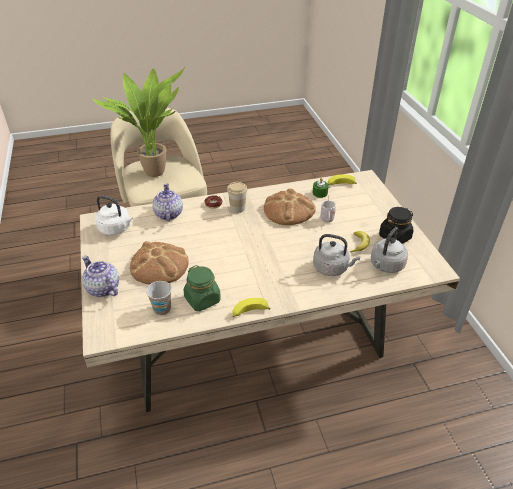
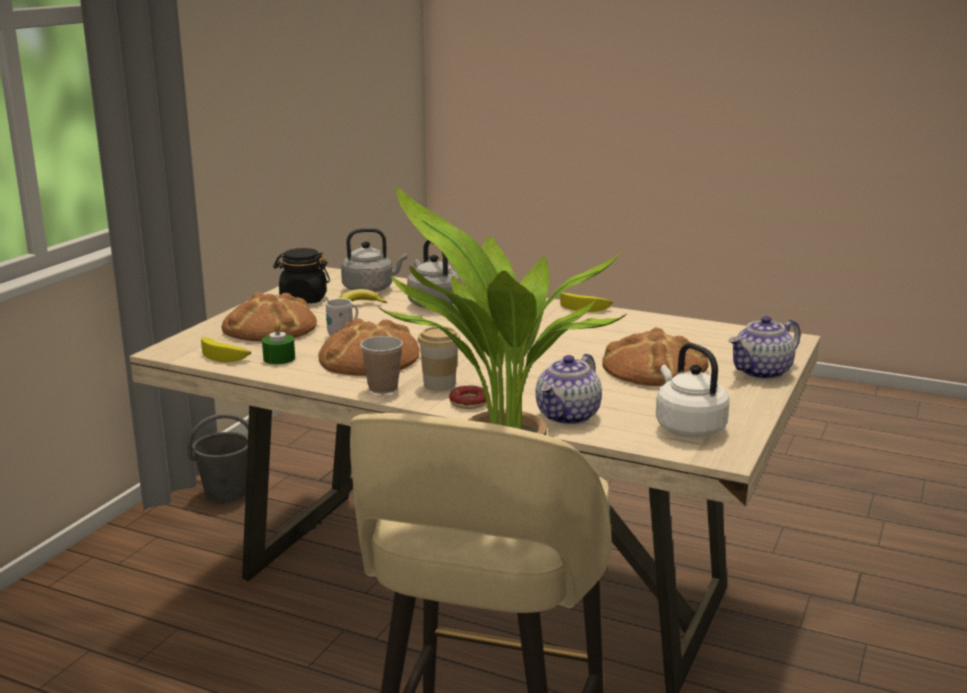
camera: 140 degrees left, 20 degrees down
(102, 288) = (762, 372): teapot -> teapot turned 60 degrees clockwise
(162, 309) = (690, 336): cup -> cup (383, 388)
(202, 300) = (629, 328): green jar -> none
(363, 209) = (270, 327): none -> bread
(431, 326) = (227, 493): none -> grey bucket

